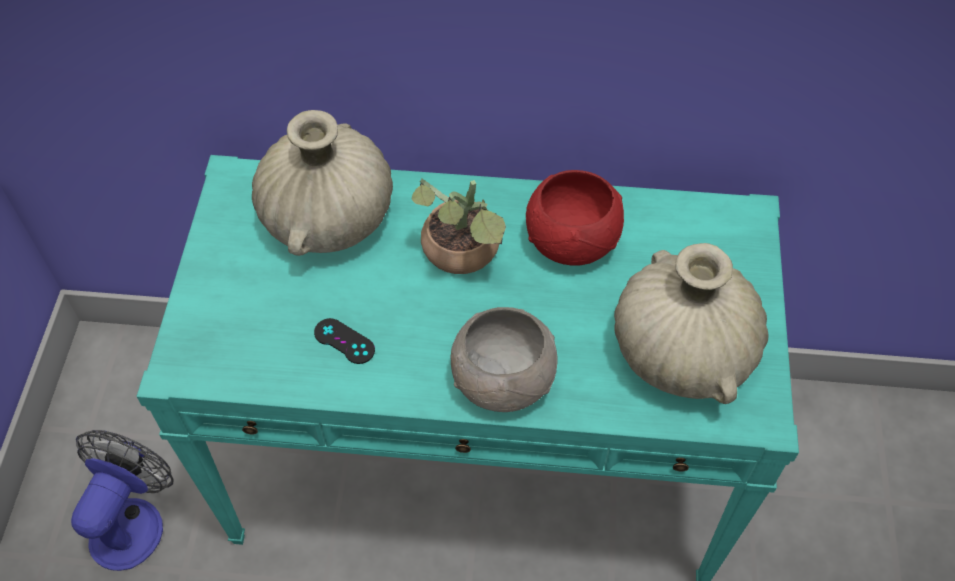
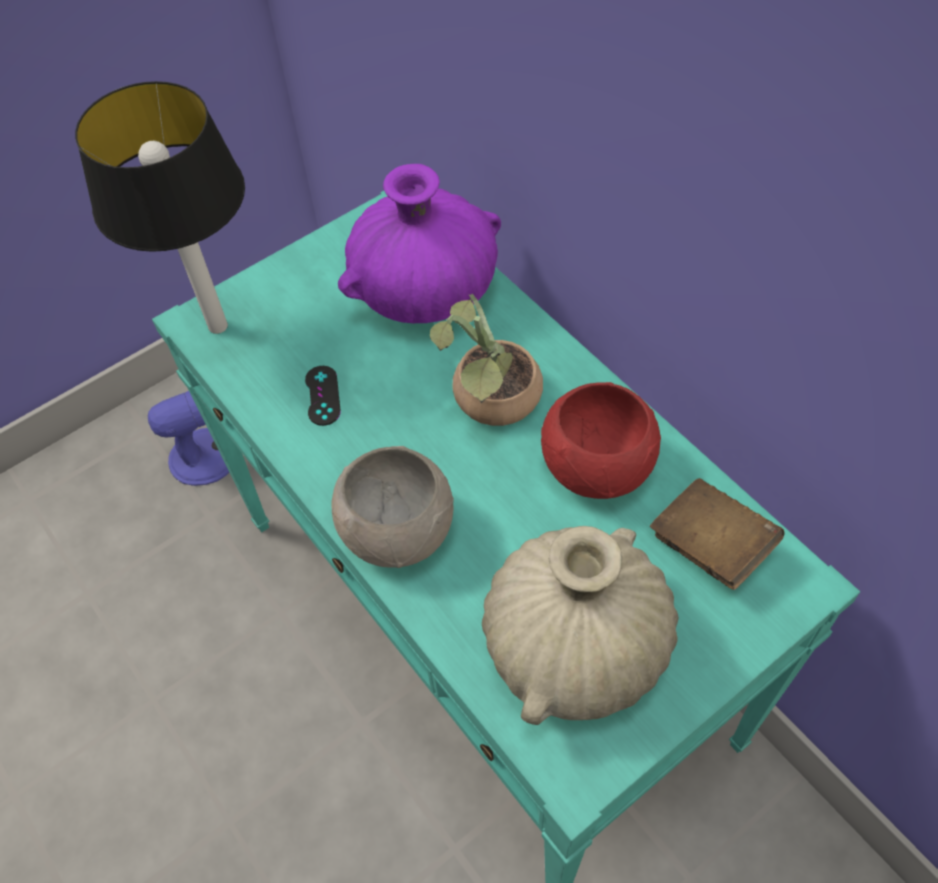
camera: 50 degrees right, 0 degrees up
(201, 360) = (217, 327): none -> table lamp
(329, 218) = (426, 292): beige vase -> purple vase
(683, 234) = (710, 546): none -> brown book

